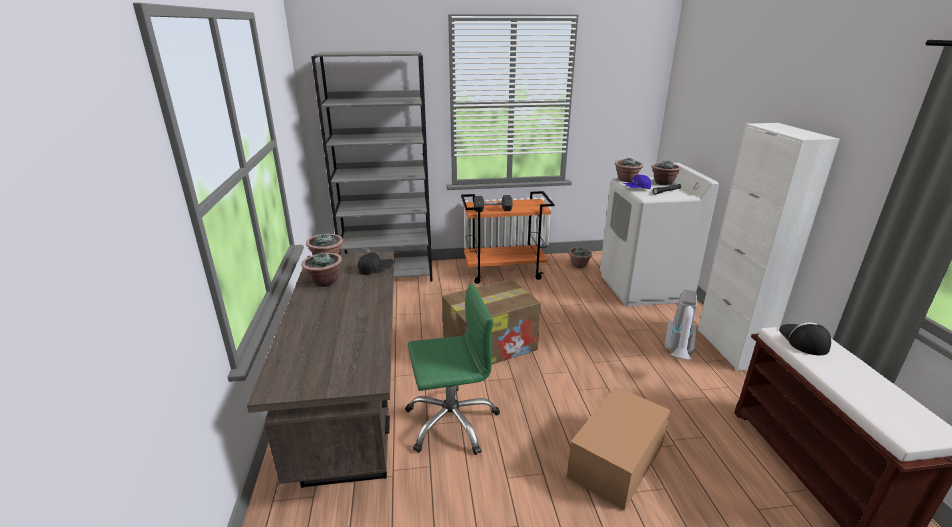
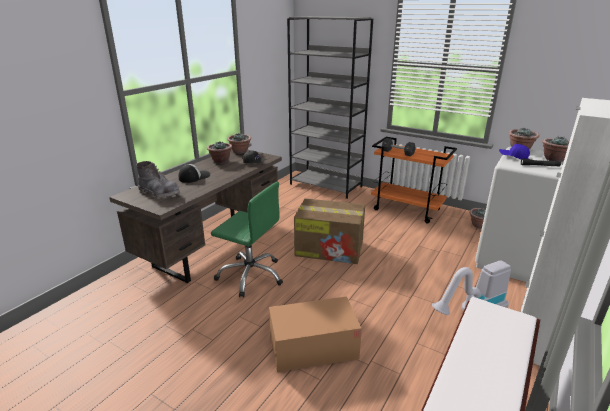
camera: 40 degrees right, 0 degrees up
(324, 362) = (159, 193): none -> grey boot
(803, 340) = (495, 320): cap -> cap (194, 177)

